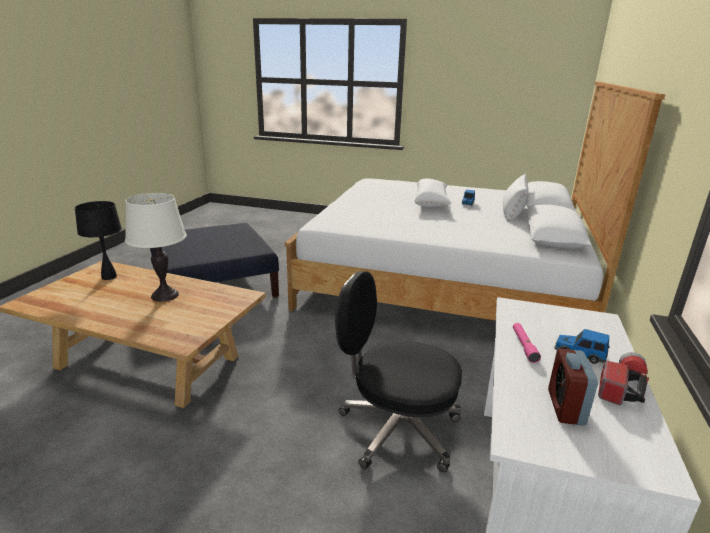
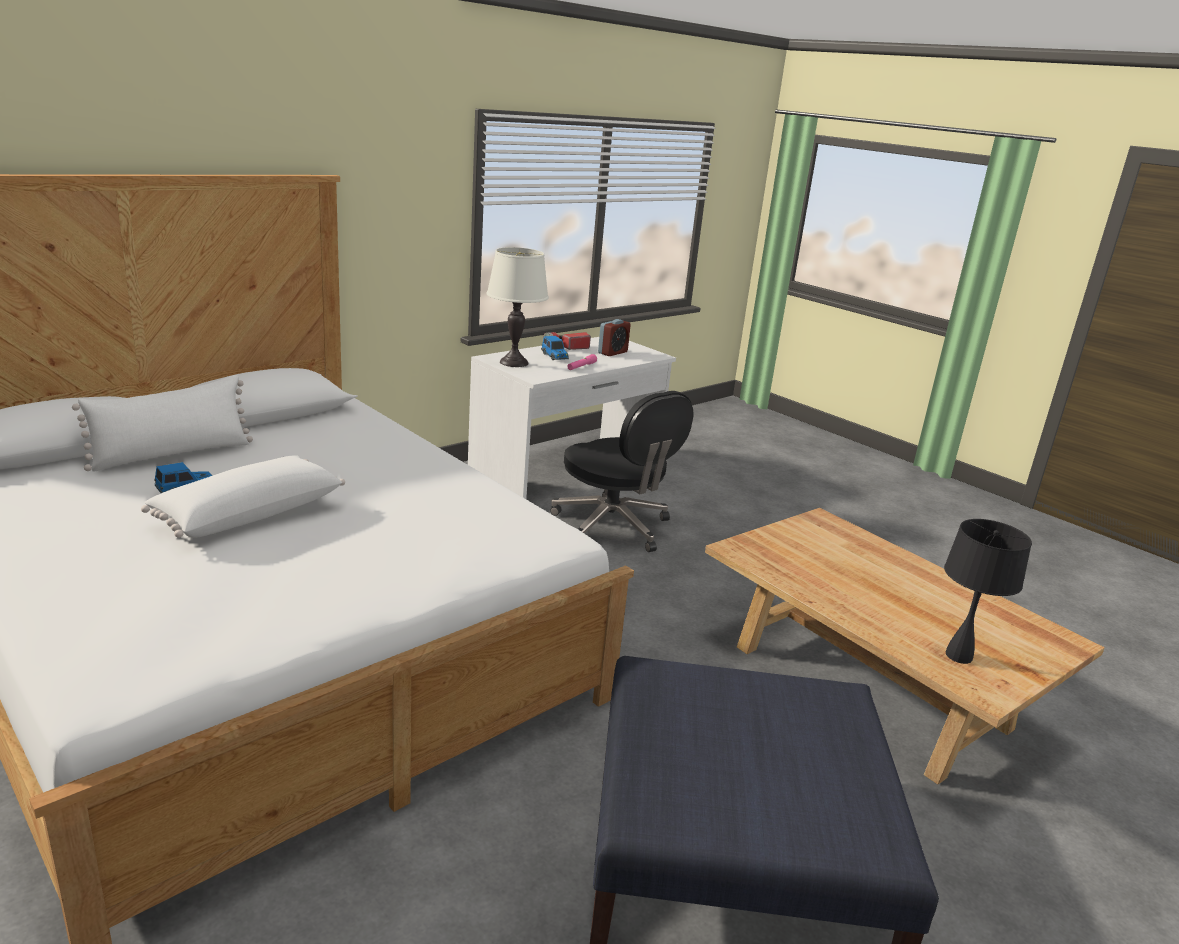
camera: 150 degrees left, 0 degrees up
(164, 295) = (852, 585): white table lamp -> white table lamp (514, 362)

